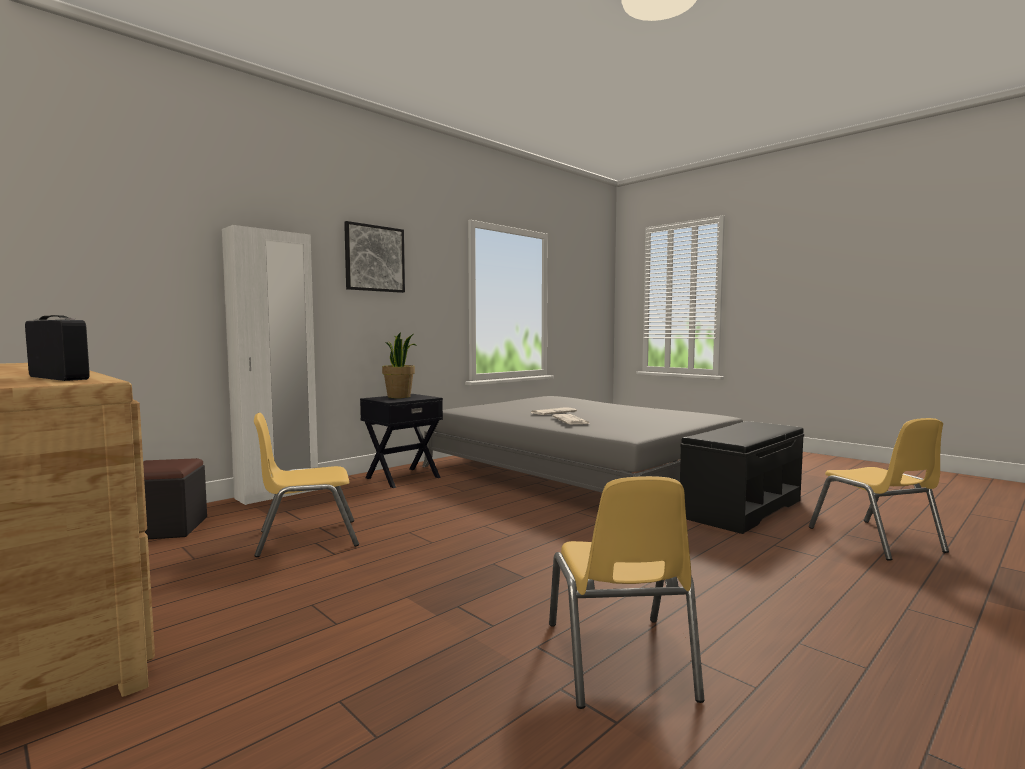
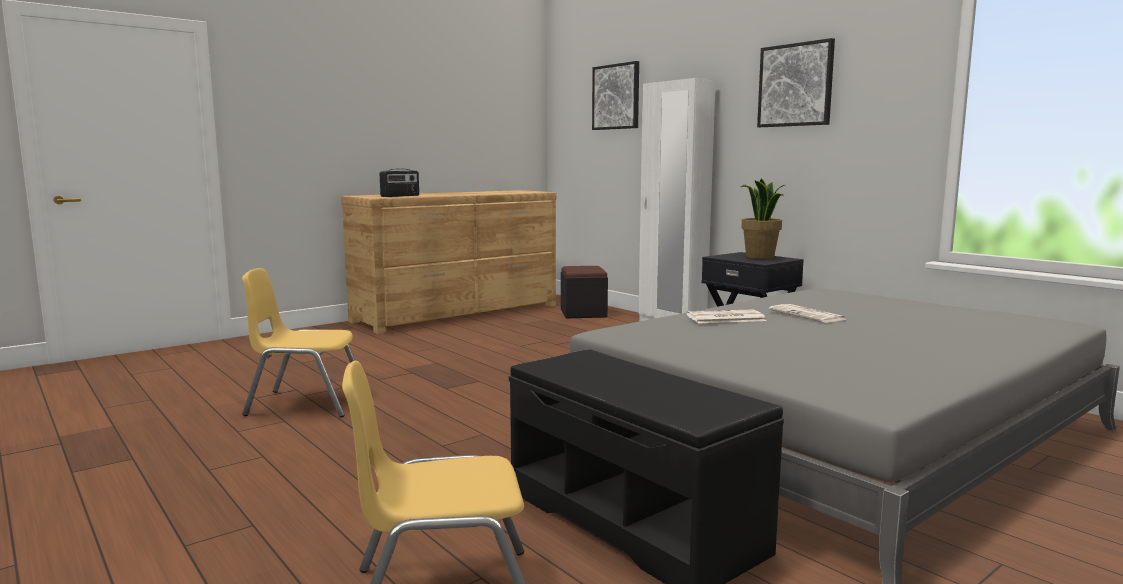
camera: 95 degrees right, 5 degrees up
(123, 226) = (616, 97): none -> picture
(307, 538) = (555, 339): yellow chair -> none

